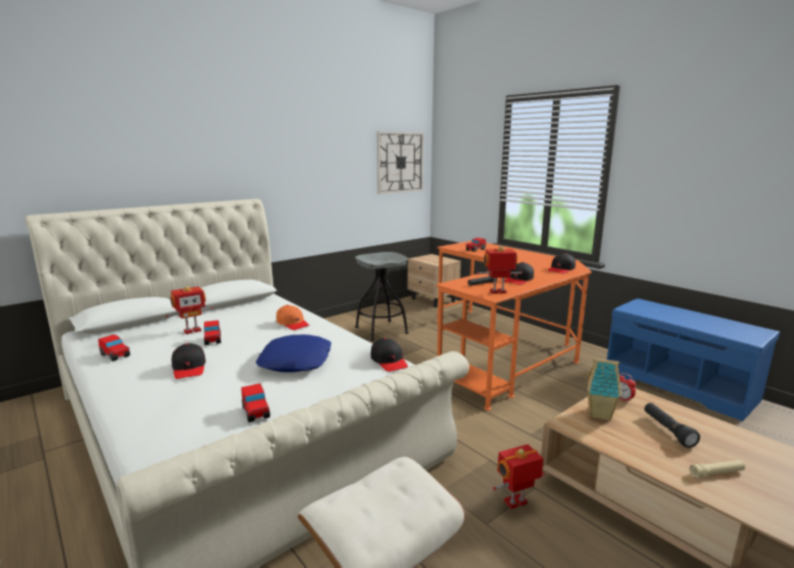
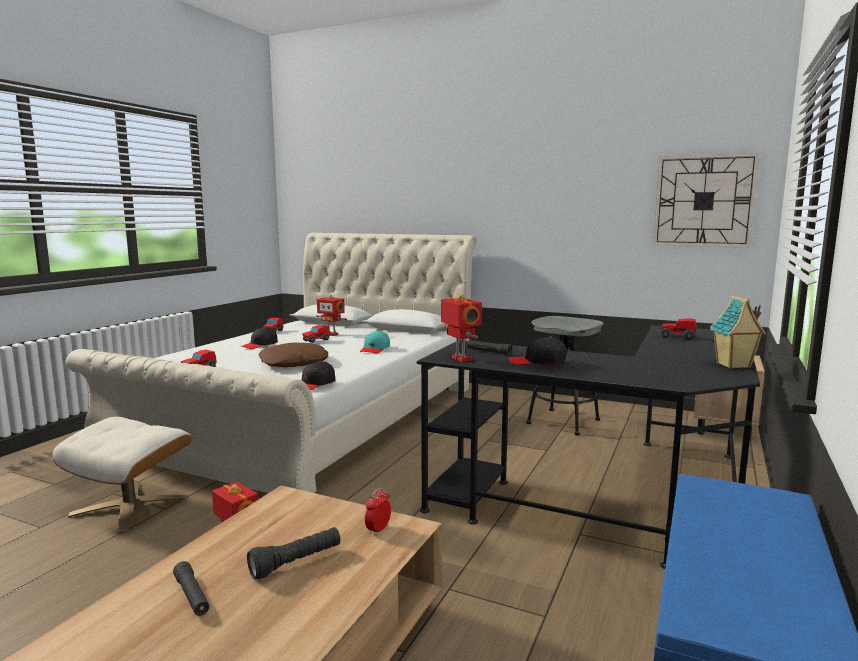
camera: 65 degrees right, 5 degrees down
(292, 323) = (375, 349): orange cap -> turquoise cap
(296, 361) = (294, 363): blue pillow -> brown pillow
(503, 350) = (617, 499): orange desk -> black desk
(561, 269) = (653, 376): black cap -> none
(600, 414) = (320, 515): toy house -> toy house (733, 365)
(716, 473) = (192, 596): beige flashlight -> black flashlight

